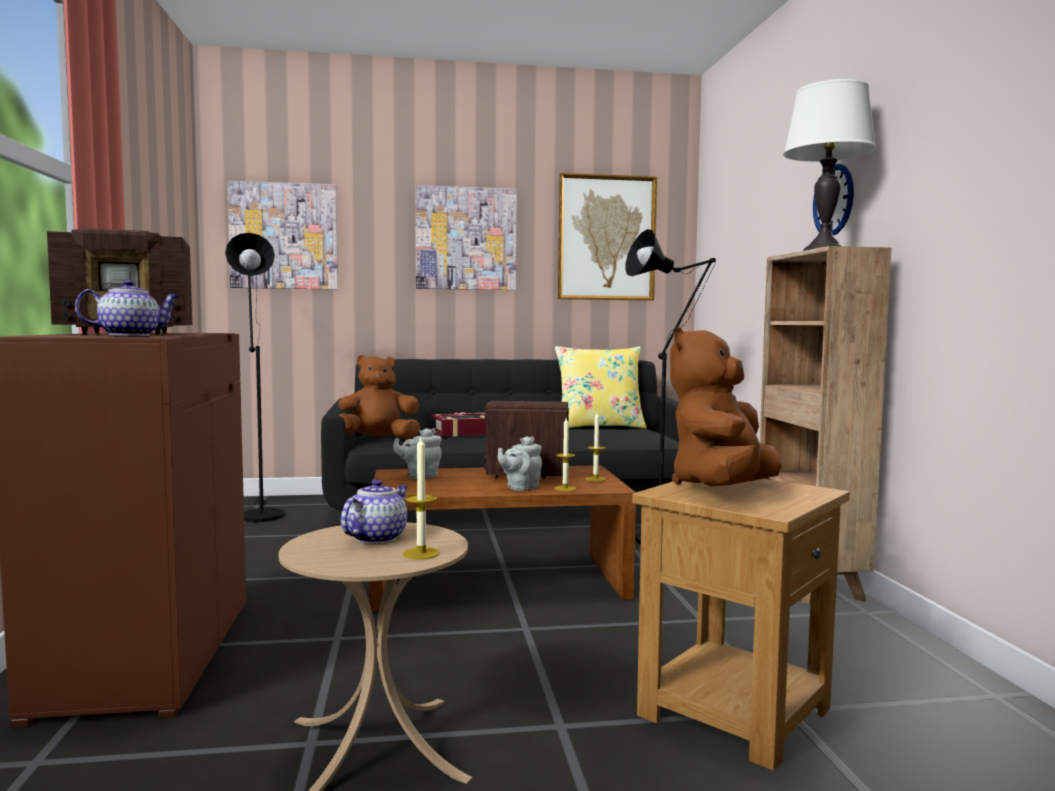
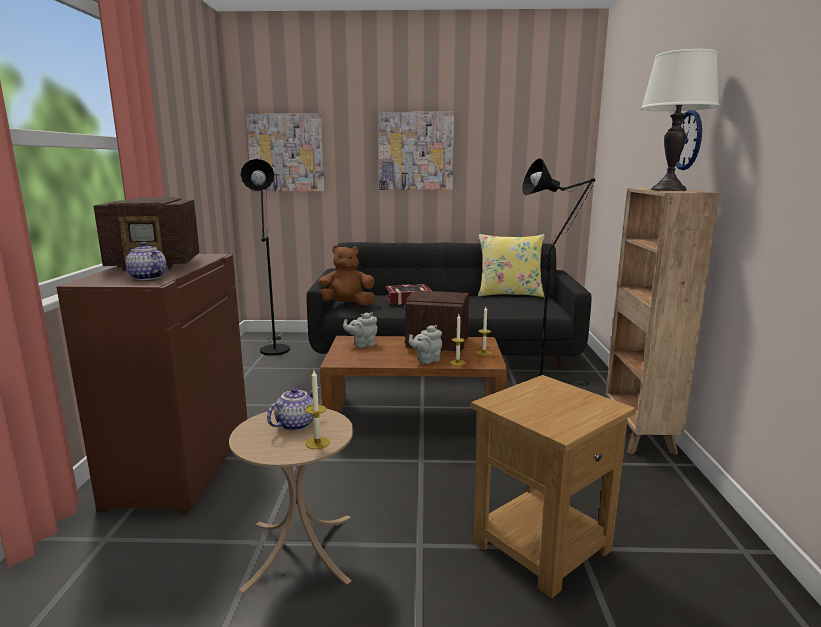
camera: 10 degrees right, 10 degrees up
(130, 335) = (146, 278): teapot -> teapot turned 120 degrees counterclockwise
(606, 238) = (523, 148): picture -> none
(722, 489) = (538, 401): brown plush toy -> none

